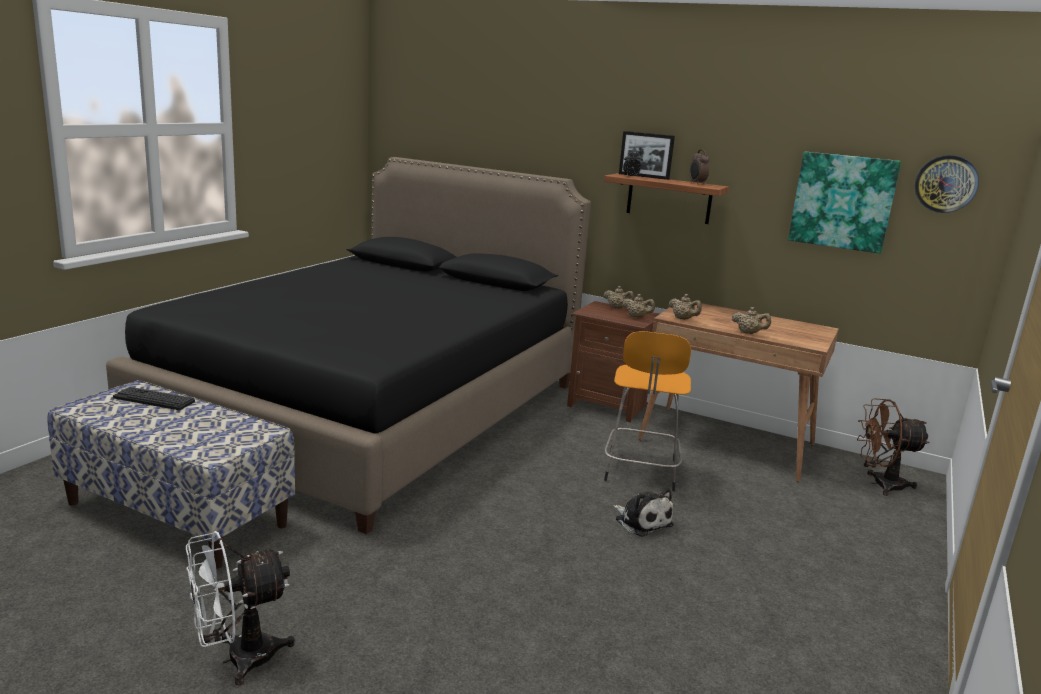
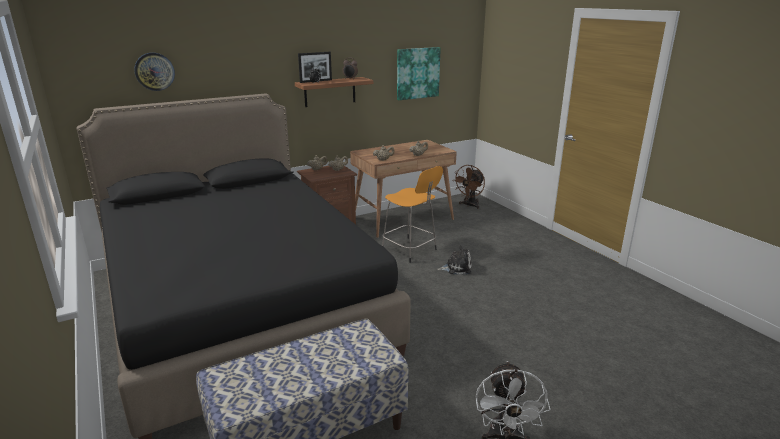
camera: 55 degrees left, 5 degrees up
(154, 399) = (254, 368): keyboard -> none
(946, 184) = (456, 55): wall clock -> wall clock (154, 71)

